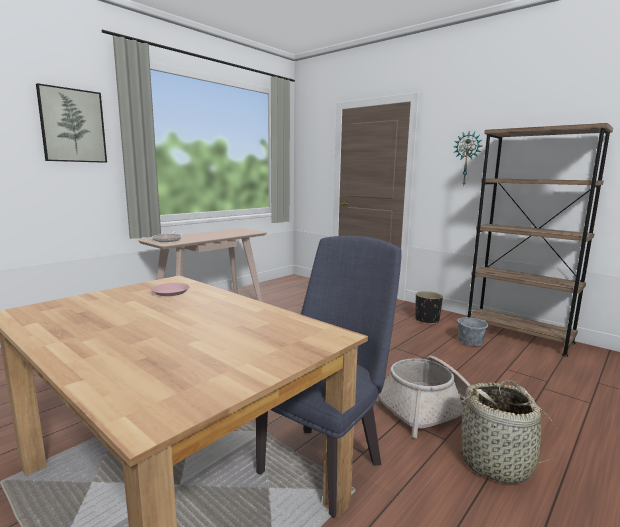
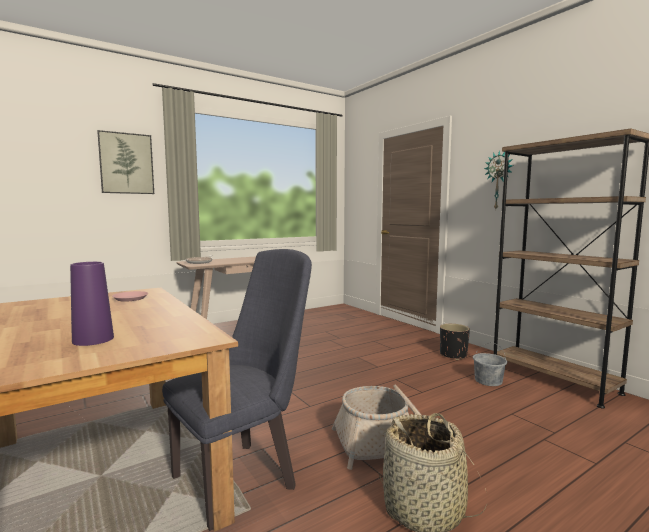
camera: 15 degrees right, 5 degrees down
(218, 348) = (93, 339): none -> purple vase

